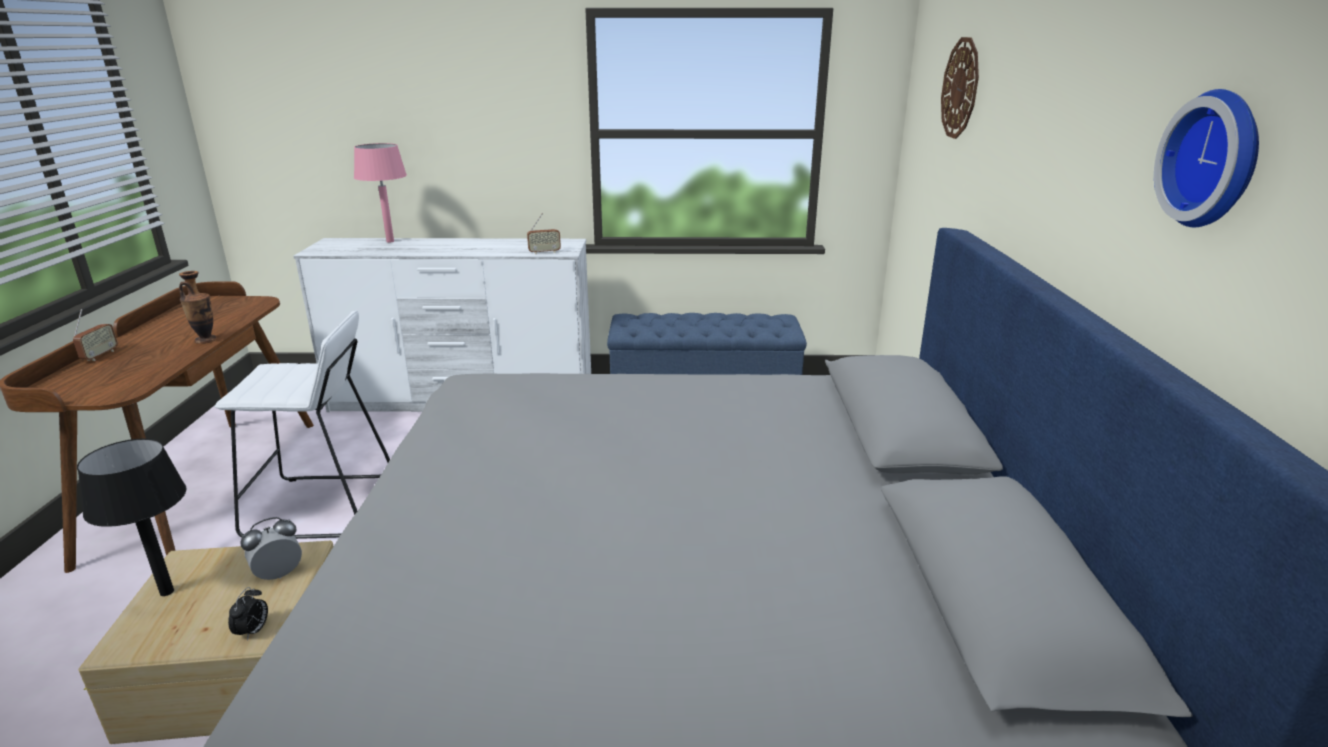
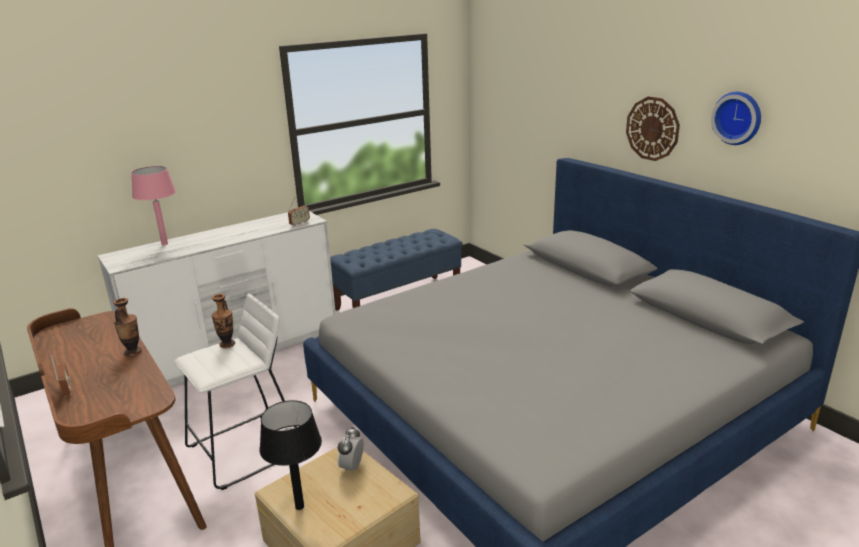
camera: 35 degrees left, 0 degrees up
(253, 631) = (389, 493): alarm clock -> none
(315, 367) = (227, 344): none -> vase
(960, 88) = (533, 80): wall clock -> wall clock (652, 128)

